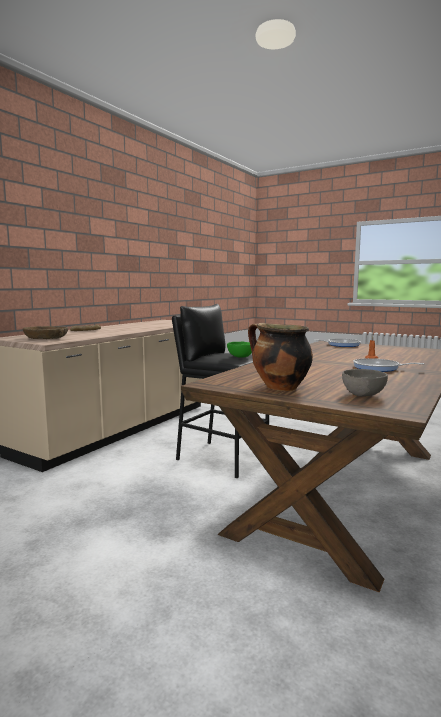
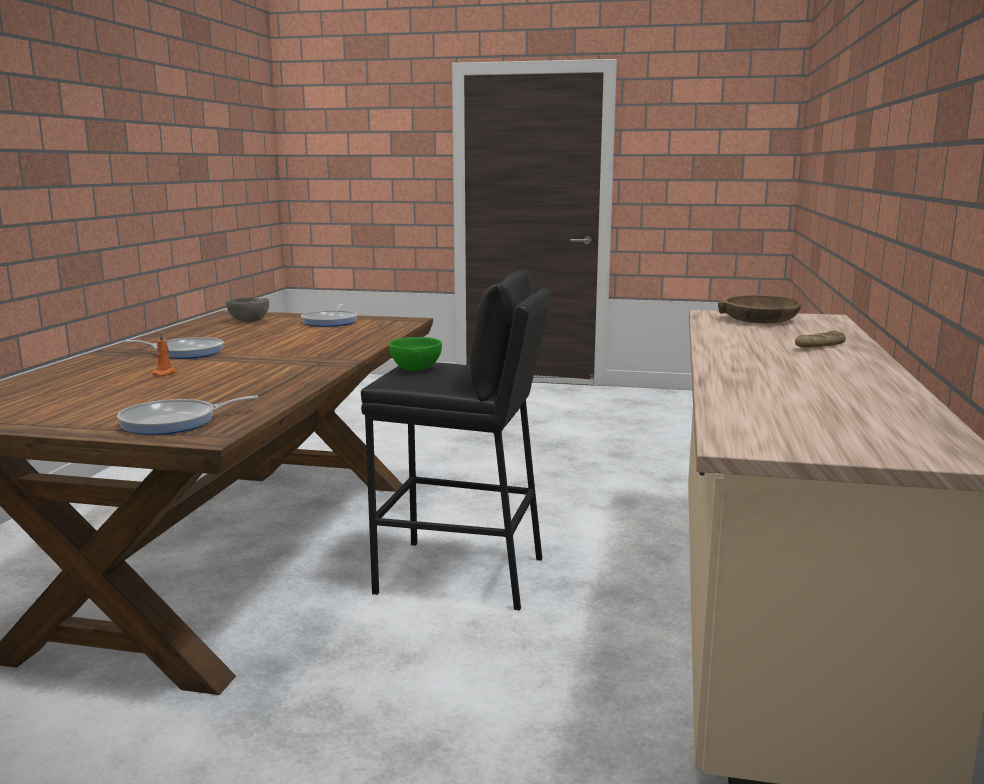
camera: 160 degrees right, 5 degrees up
(279, 388) = (331, 321): cooking pot -> frying pan

